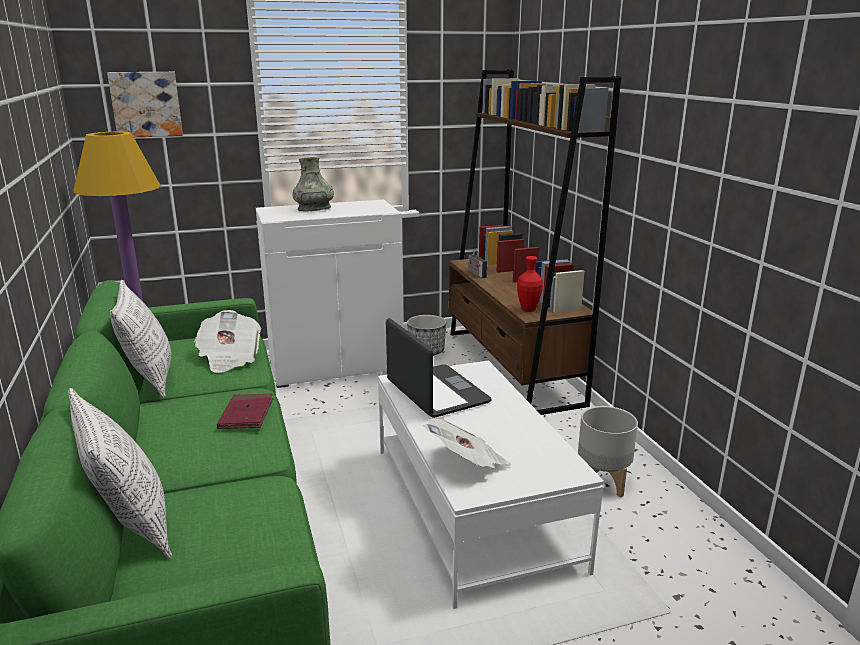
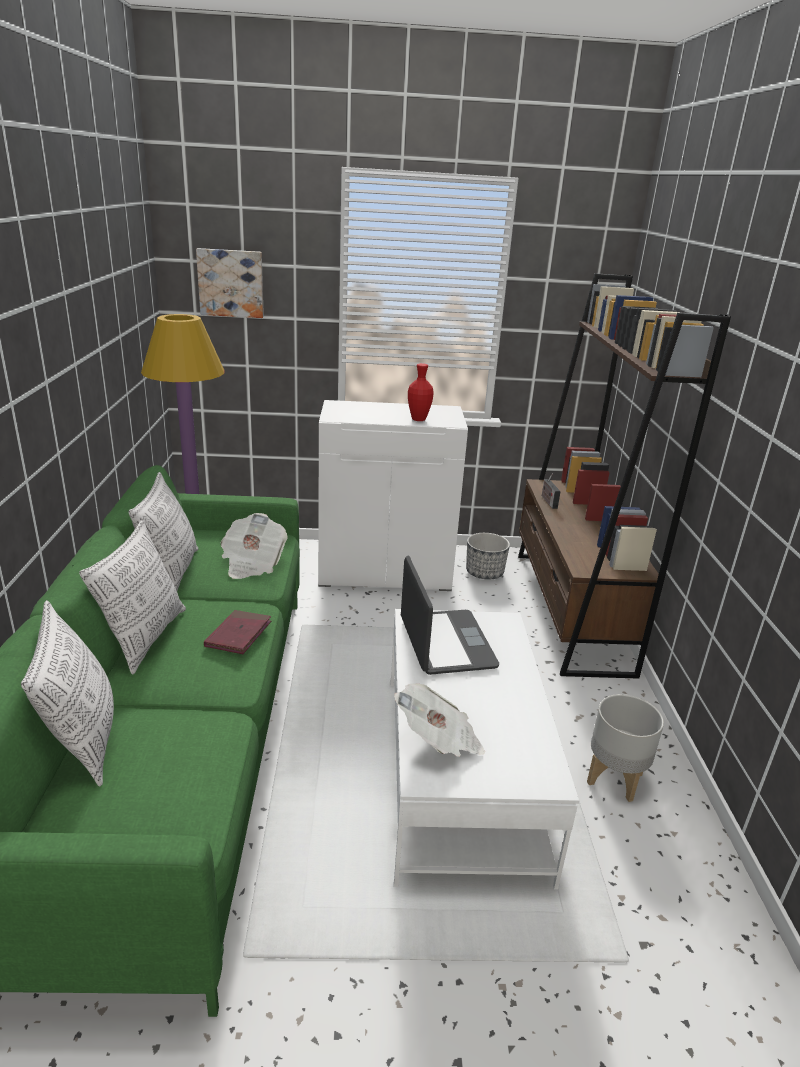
camera: 15 degrees right, 5 degrees up
(151, 434) = (145, 638): none -> pillow
(314, 209) = (381, 410): grey vase -> none
(528, 309) = (584, 560): red vase -> red vase (418, 419)

